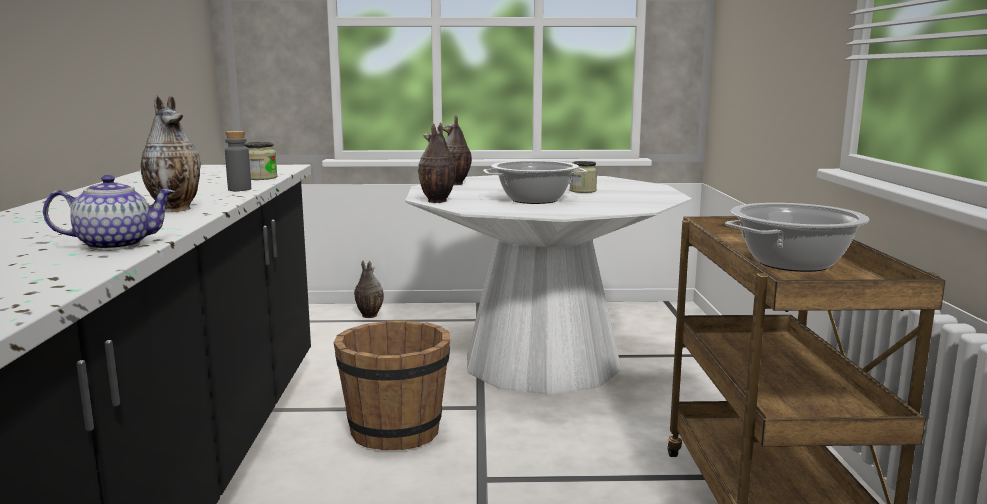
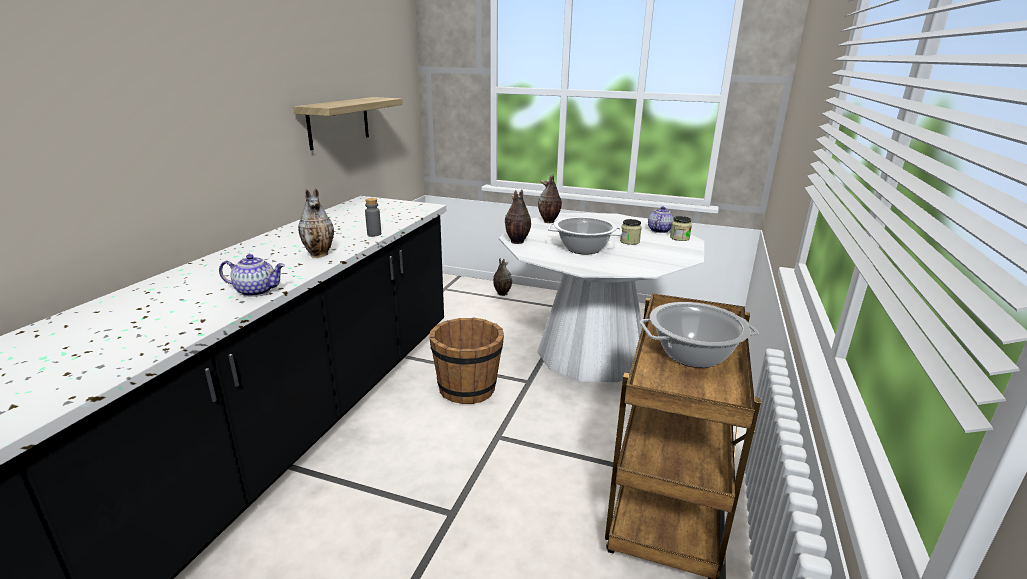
camera: 20 degrees right, 10 degrees up
(124, 45) = (338, 122): none -> shelf
(260, 178) = (399, 220): jar -> jar (679, 238)
(604, 181) = (658, 230): none -> teapot

